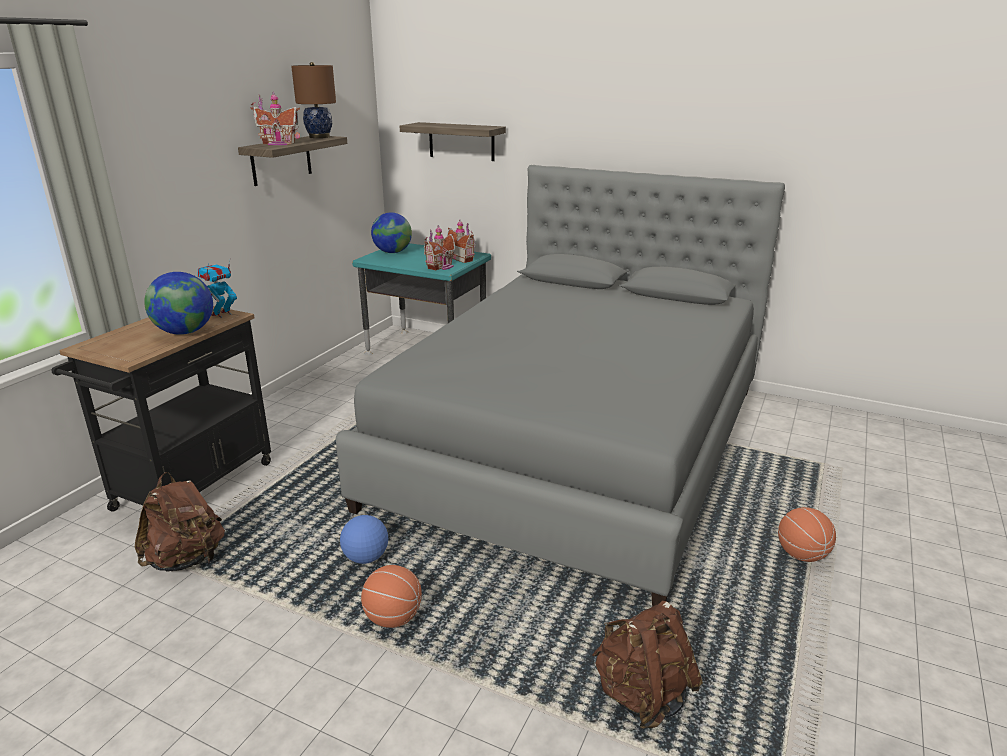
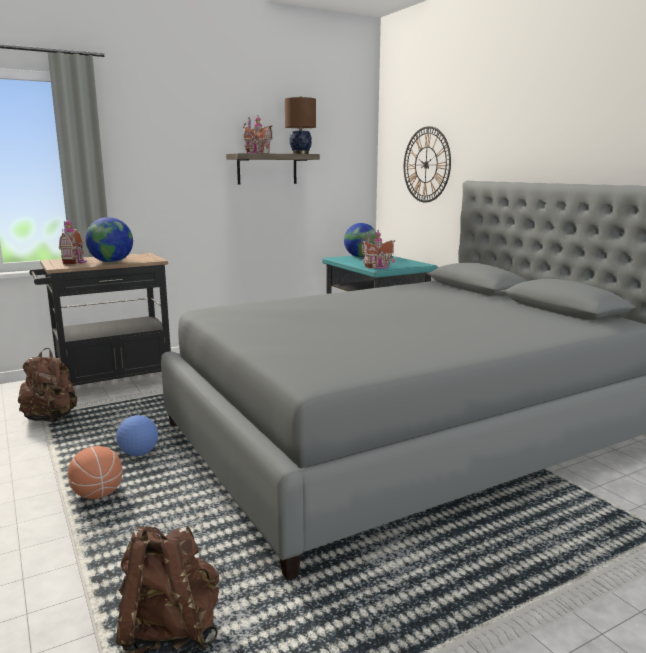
camera: 35 degrees right, 10 degrees down
(222, 314) = (150, 258): toy robot -> none
(461, 141) = (426, 164): shelf -> wall clock
(463, 259) = (406, 265): toy house -> toy house (76, 262)
(802, 555) = (510, 603): basketball -> none

